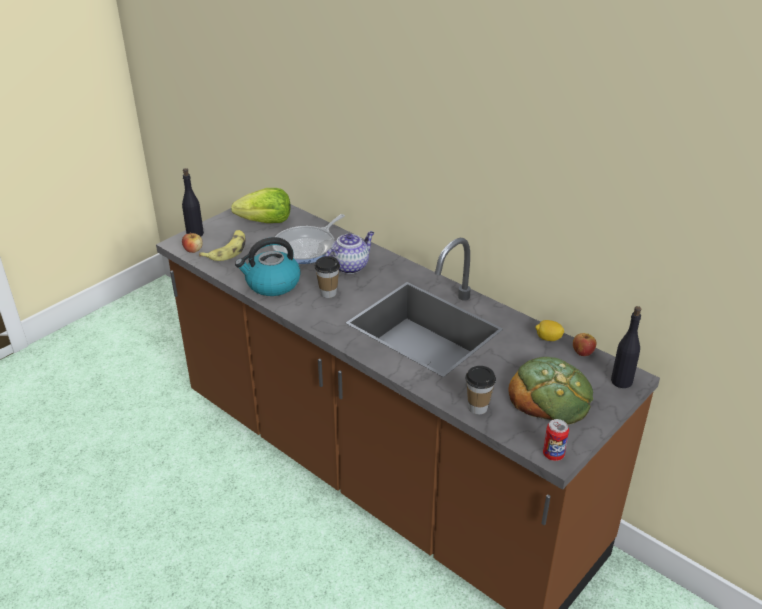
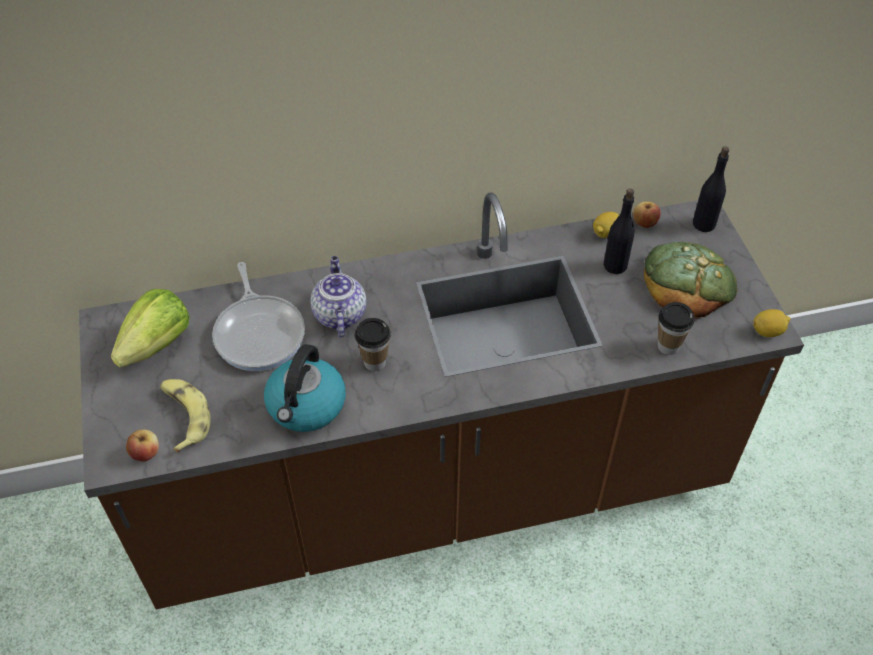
camera: 55 degrees left, 15 degrees up
(195, 234) = (106, 433): black bottle -> black bottle (614, 265)
(553, 454) = (767, 331): can -> lemon

